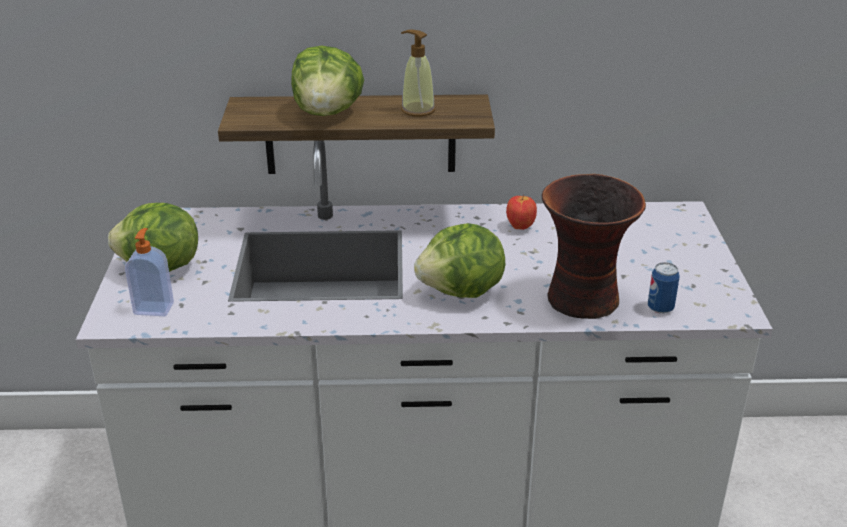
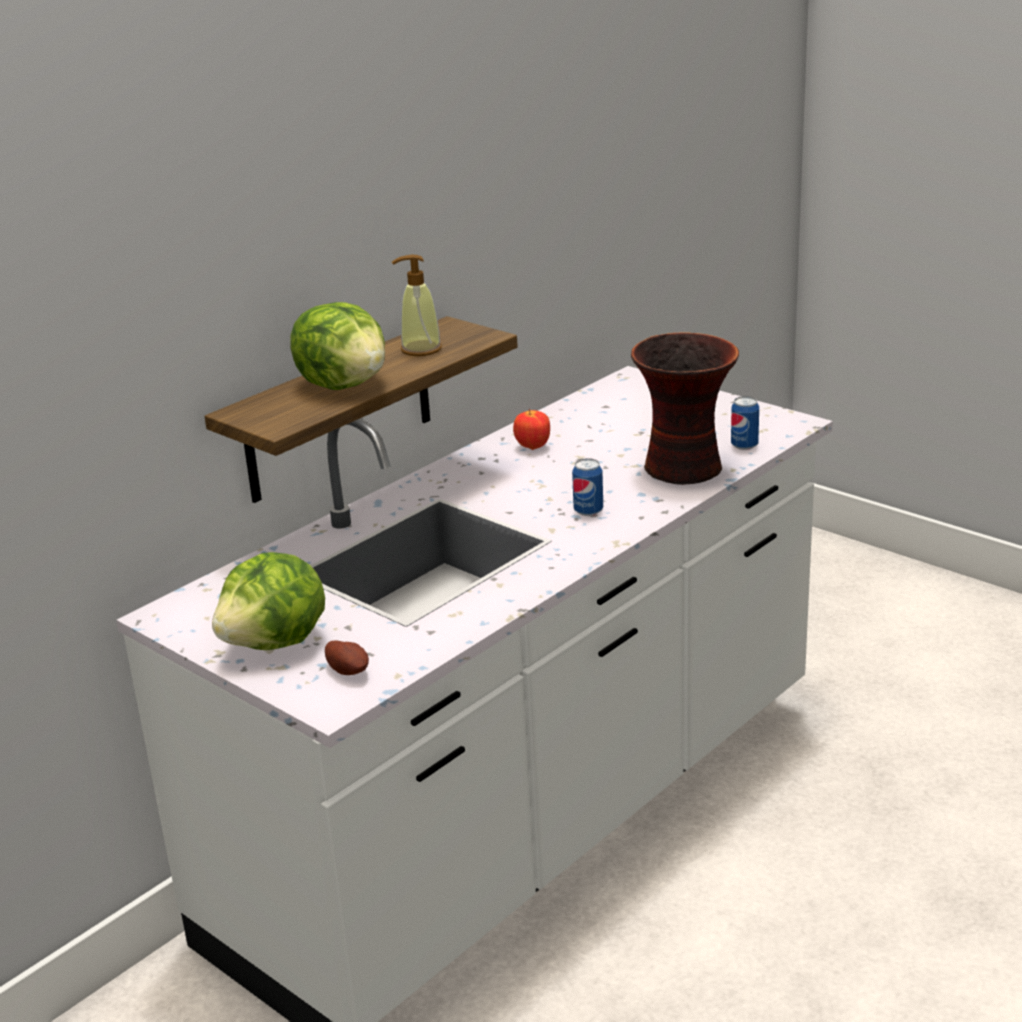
camera: 45 degrees left, 5 degrees down
(154, 308) = (349, 670): soap dispenser -> potato
(462, 292) = (588, 511): lettuce -> can

